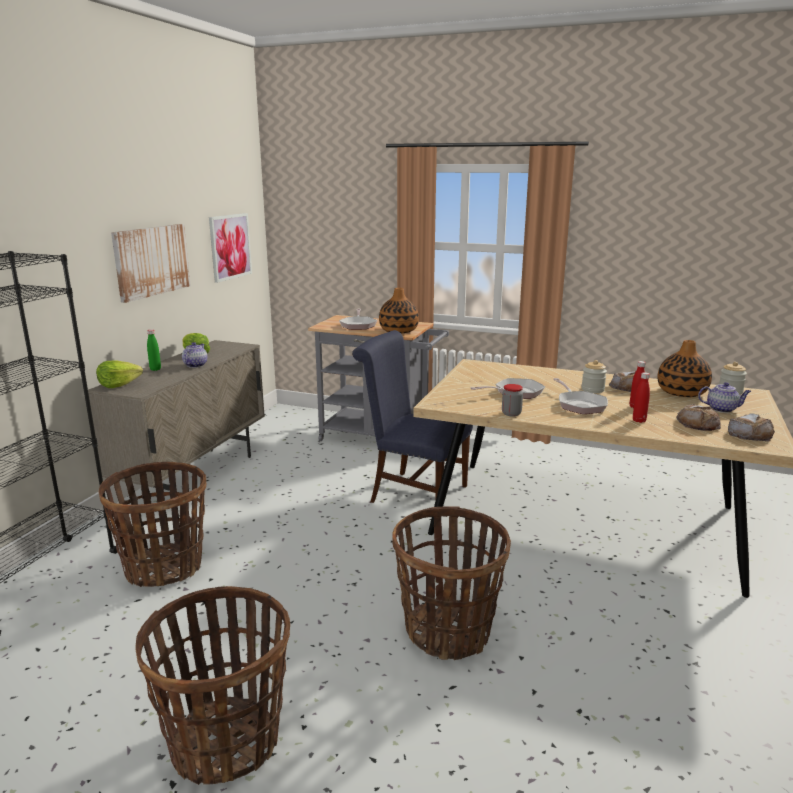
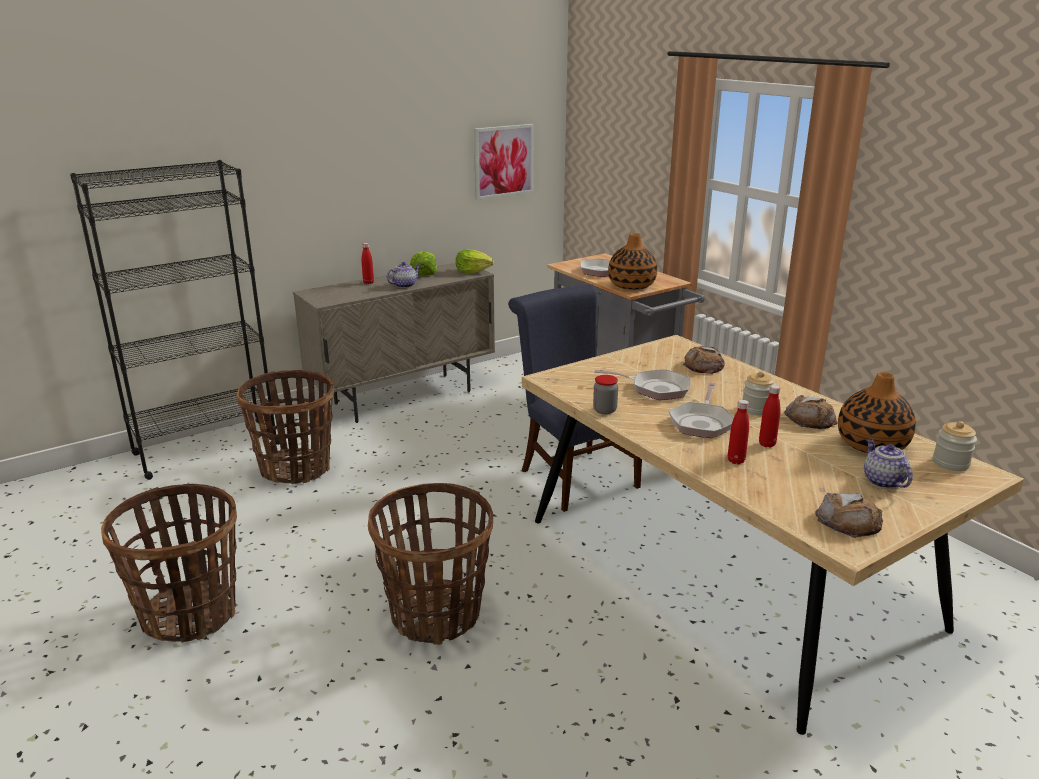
camera: 35 degrees right, 5 degrees up
(118, 385) = (320, 292): lettuce -> lettuce (472, 271)
(151, 261) = (388, 173): picture -> none
(155, 369) = (368, 282): green bottle -> red bottle
(698, 423) = (805, 487): bread -> bread (704, 366)
(722, 409) = (882, 481): teapot -> teapot turned 150 degrees counterclockwise

